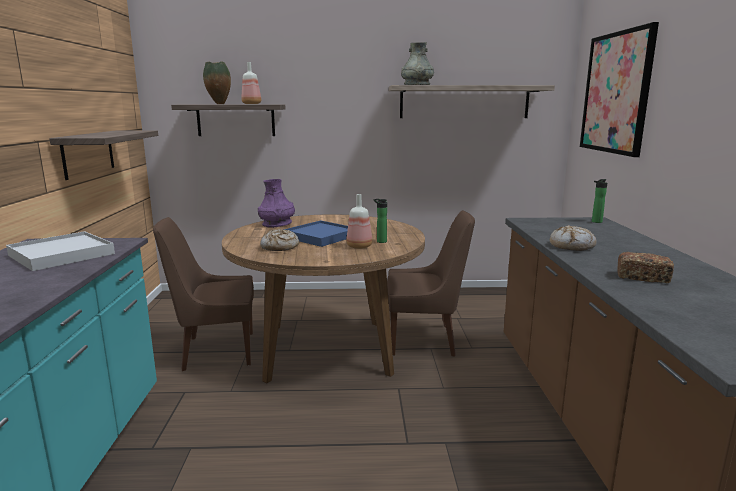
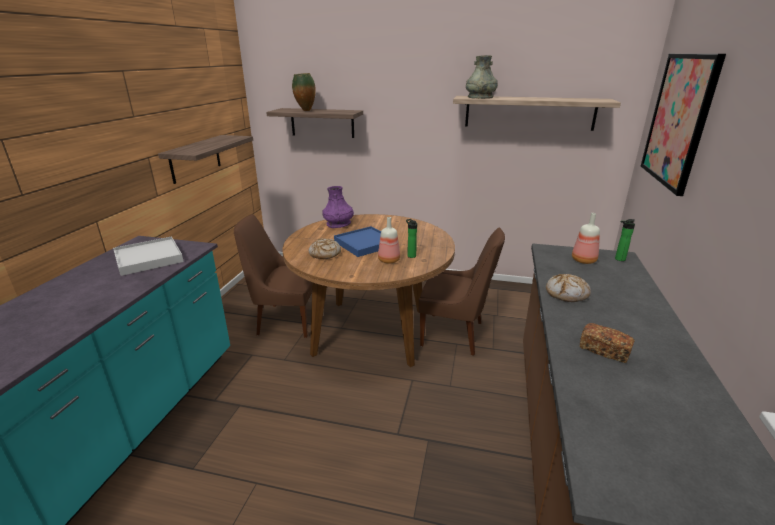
camera: 15 degrees right, 10 degrees up
(252, 104) = (332, 111): bottle -> bottle (584, 260)

